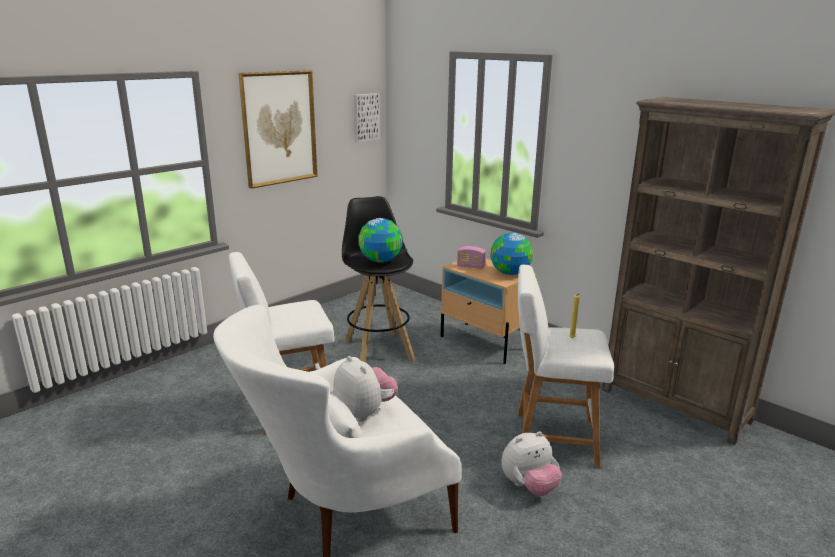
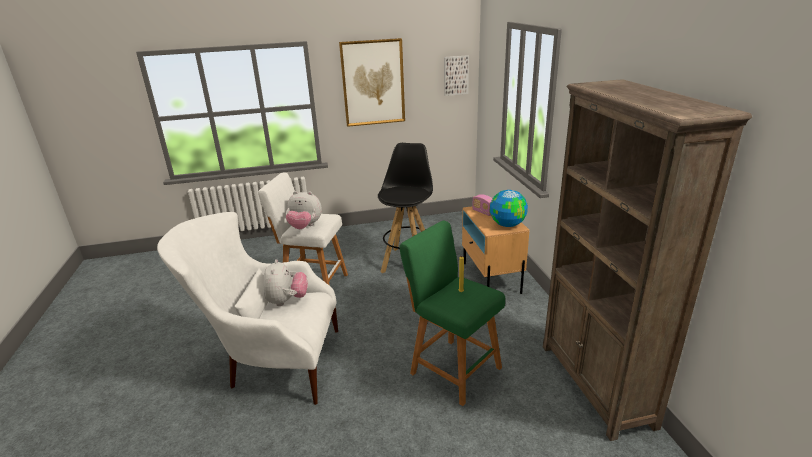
camera: 35 degrees right, 5 degrees up
(380, 260) = (402, 194): globe -> none
(529, 486) = (394, 396): plush toy -> plush toy (305, 227)
(550, 438) = (452, 368): white stool -> green stool

